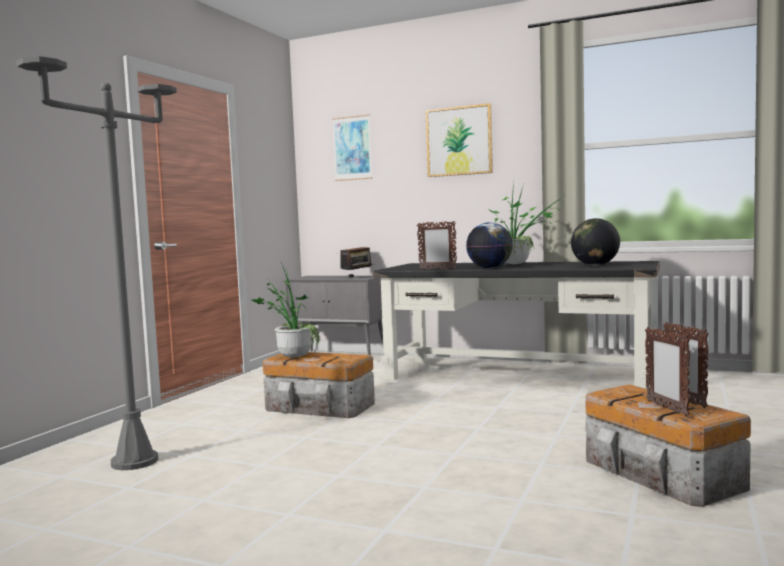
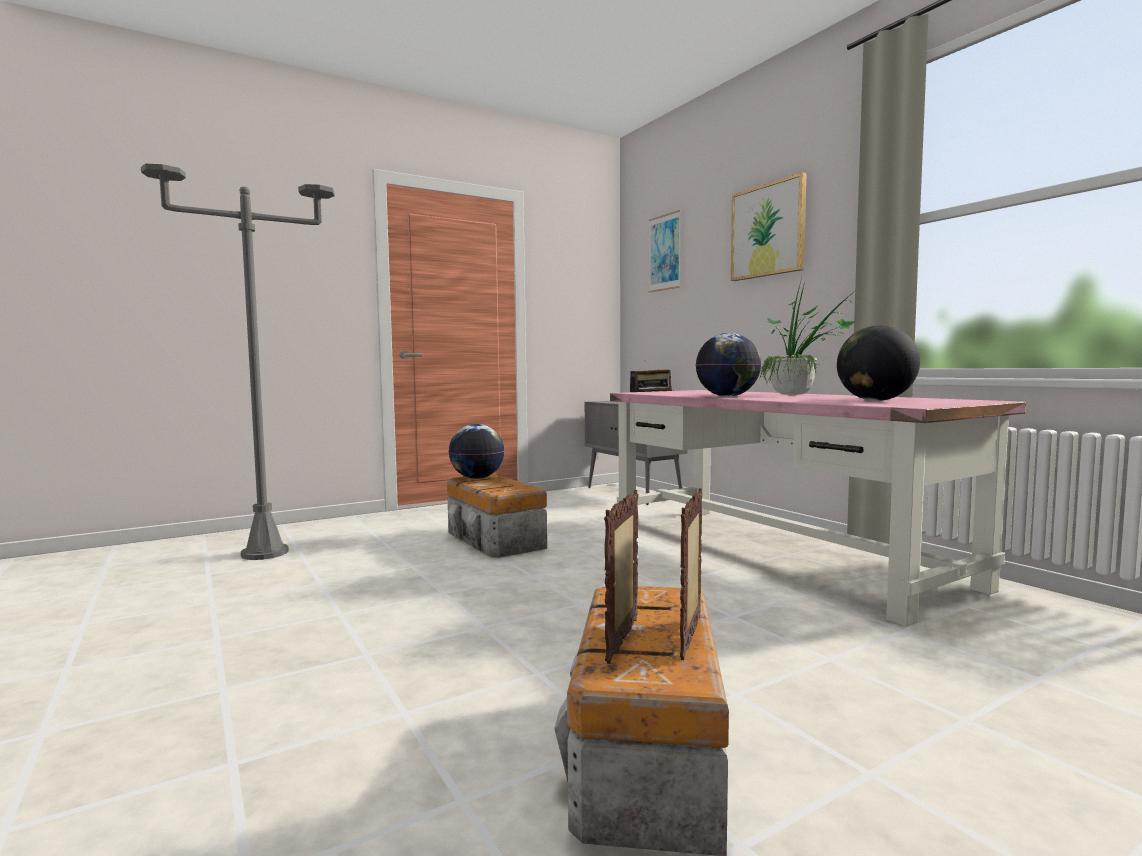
camera: 35 degrees right, 0 degrees up
(290, 356) = (477, 478): potted plant -> globe
(437, 269) = (670, 394): picture frame -> none
(518, 376) = (776, 552): black desk -> pink desk

